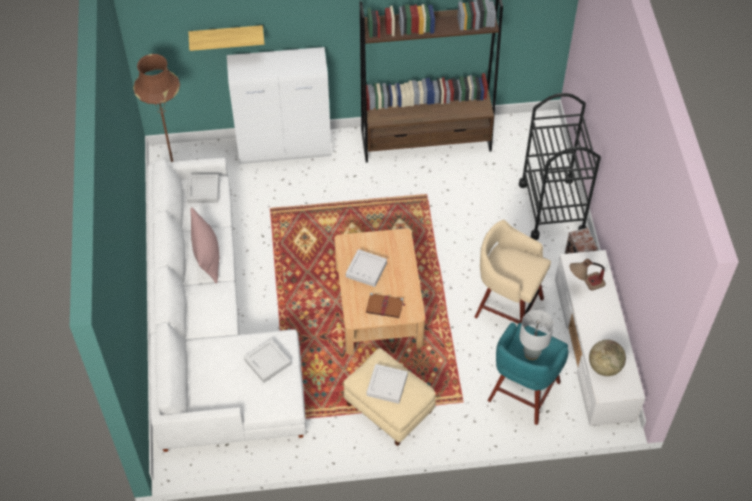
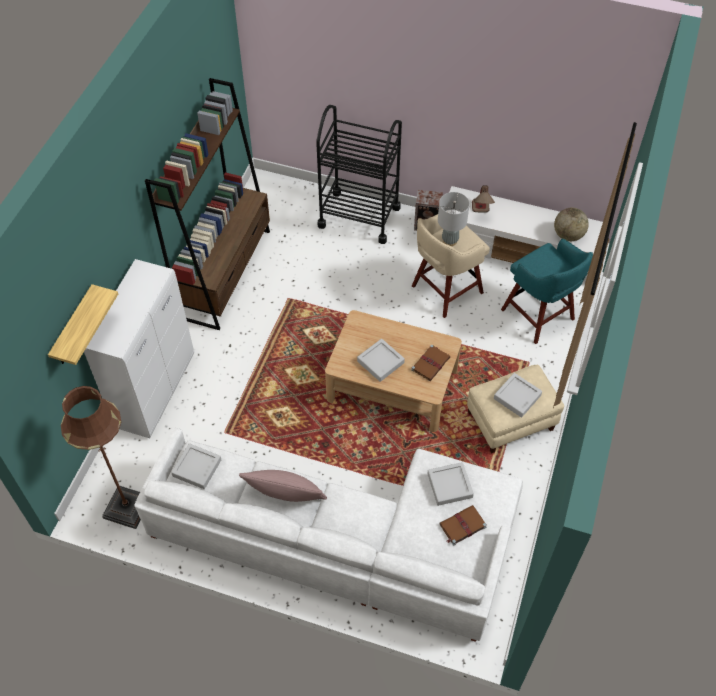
camera: 65 degrees left, 0 degrees up
(233, 384) = (462, 526): none -> brown book
(531, 354) = (551, 268): grey table lamp -> grey table lamp (450, 241)

